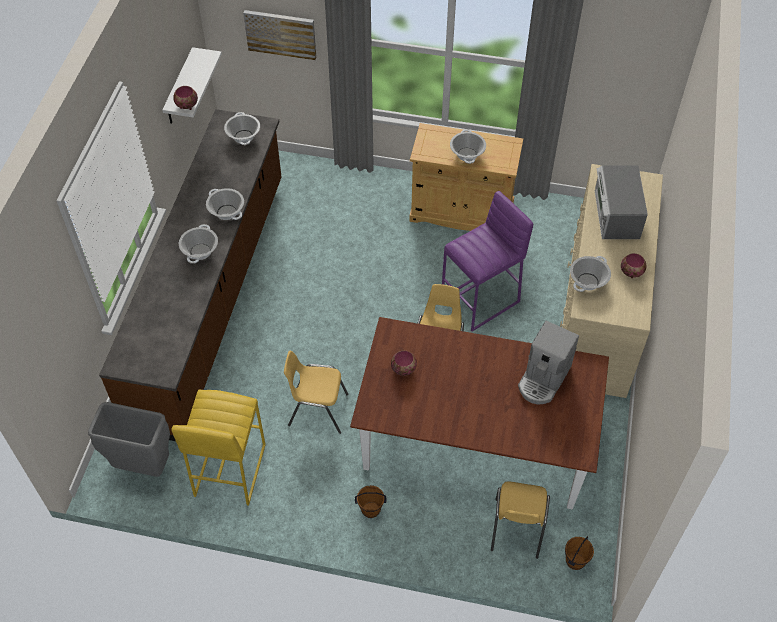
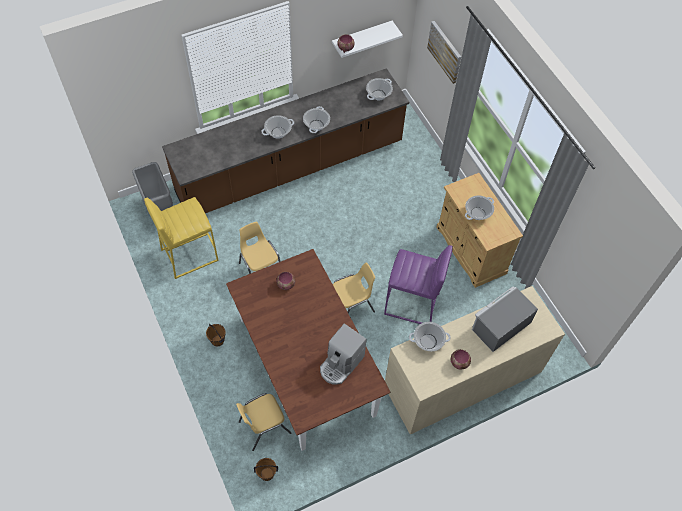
camera: 50 degrees right, 5 degrees up
(543, 379) = (341, 364): coffee machine -> coffee machine turned 45 degrees counterclockwise

